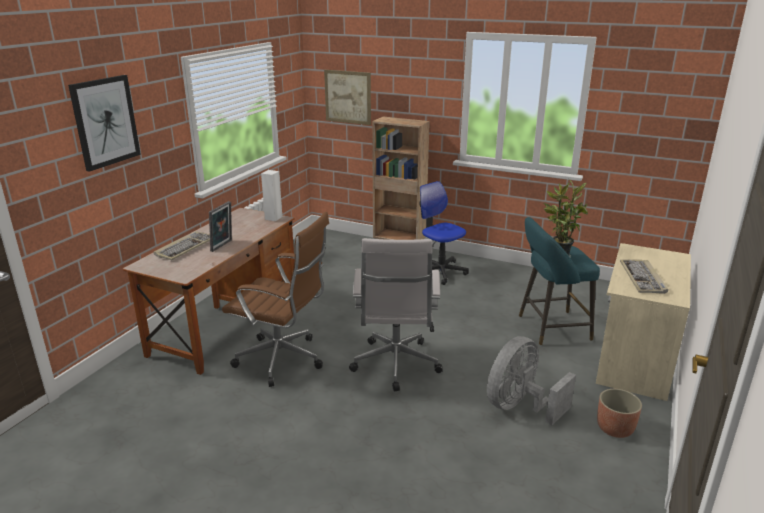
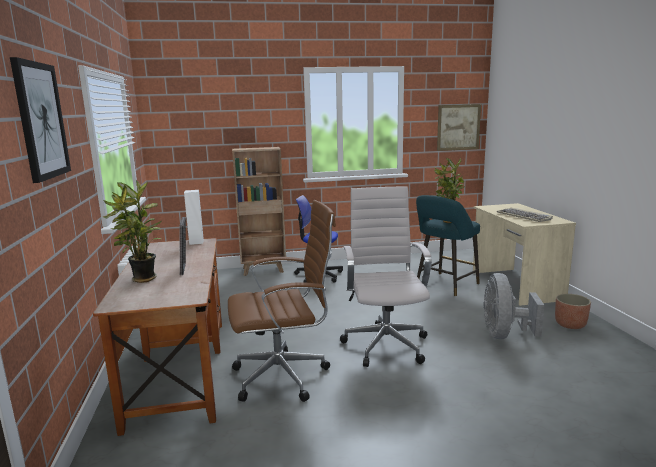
camera: 35 degrees left, 10 degrees down
(185, 247) = (142, 279): keyboard -> potted plant
(348, 97) = (191, 135): picture -> picture (458, 127)
(395, 366) = (385, 343): white office chair -> white office chair turned 150 degrees counterclockwise

